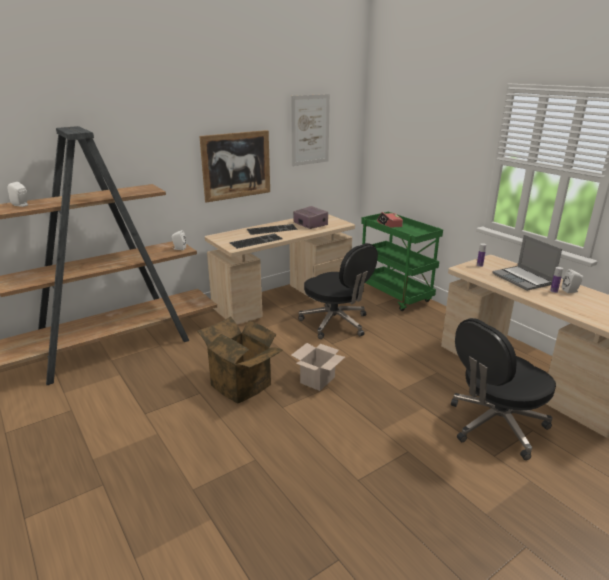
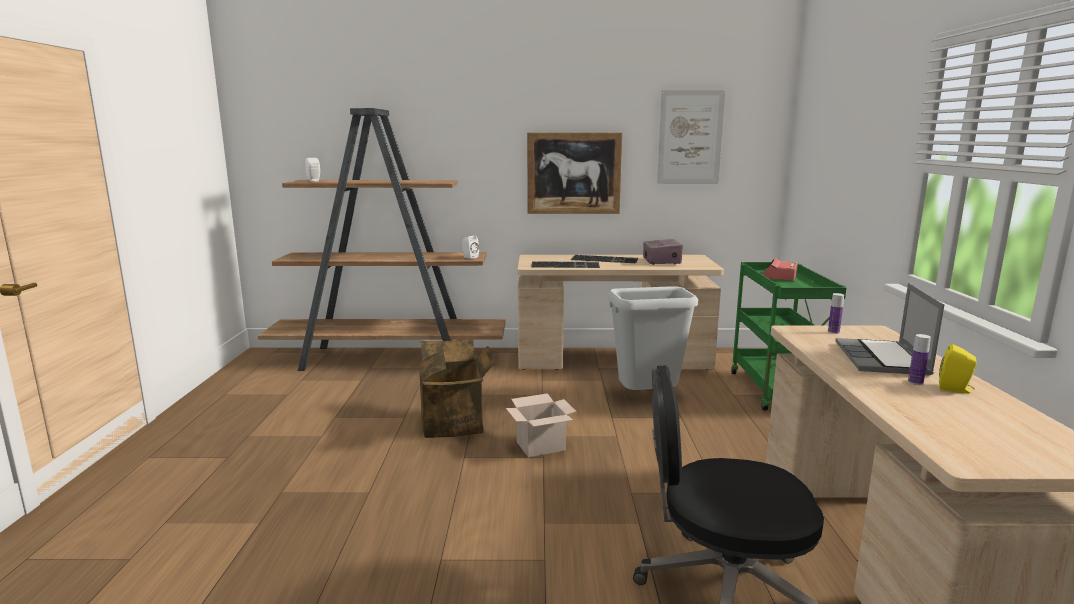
camera: 35 degrees right, 10 degrees down
(336, 323) = (647, 399): black office chair -> grey trash can
(571, 291) = (955, 389): white speaker -> yellow speaker

